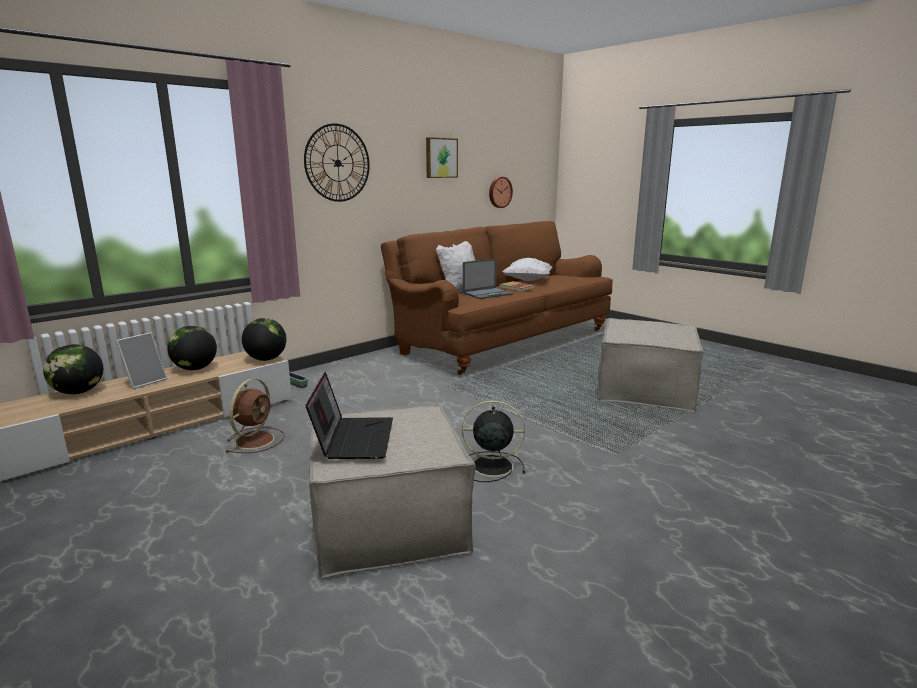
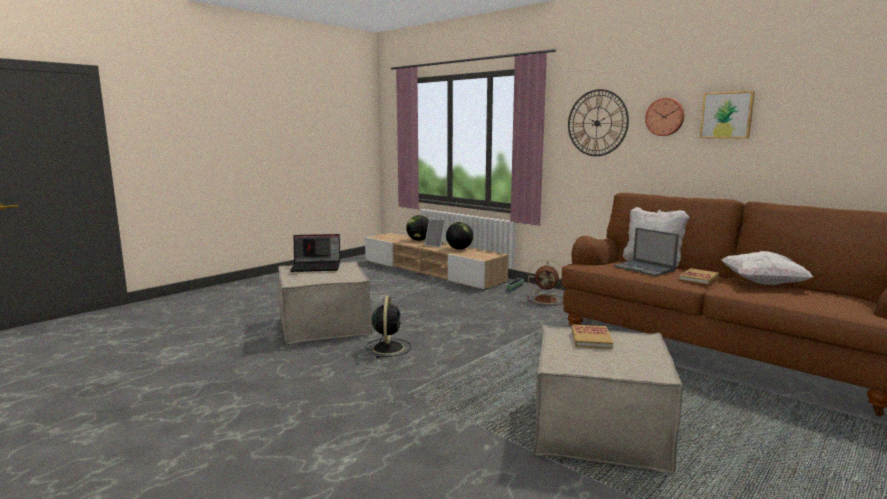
camera: 85 degrees right, 5 degrees down
(255, 440) = (422, 291): brown fan -> brown fan (547, 300)
(266, 359) = (483, 257): globe -> none
(499, 192) = (845, 161): wall clock -> wall clock (665, 117)
(635, 331) = (591, 339): none -> book

